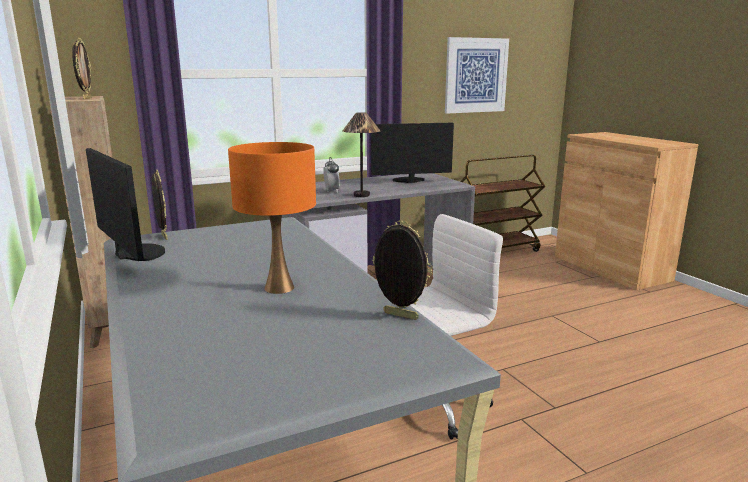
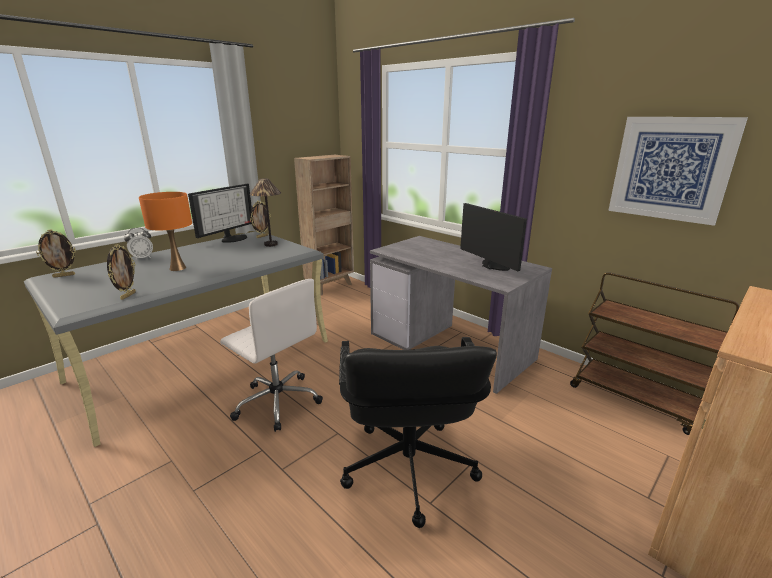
camera: 70 degrees right, 5 degrees up
(86, 98) = (320, 157): picture frame -> picture frame (64, 275)
(331, 191) = (418, 250): alarm clock -> alarm clock (142, 258)
(362, 195) = (415, 259): table lamp -> table lamp (270, 244)
(560, 343) = (407, 468): none -> black office chair

